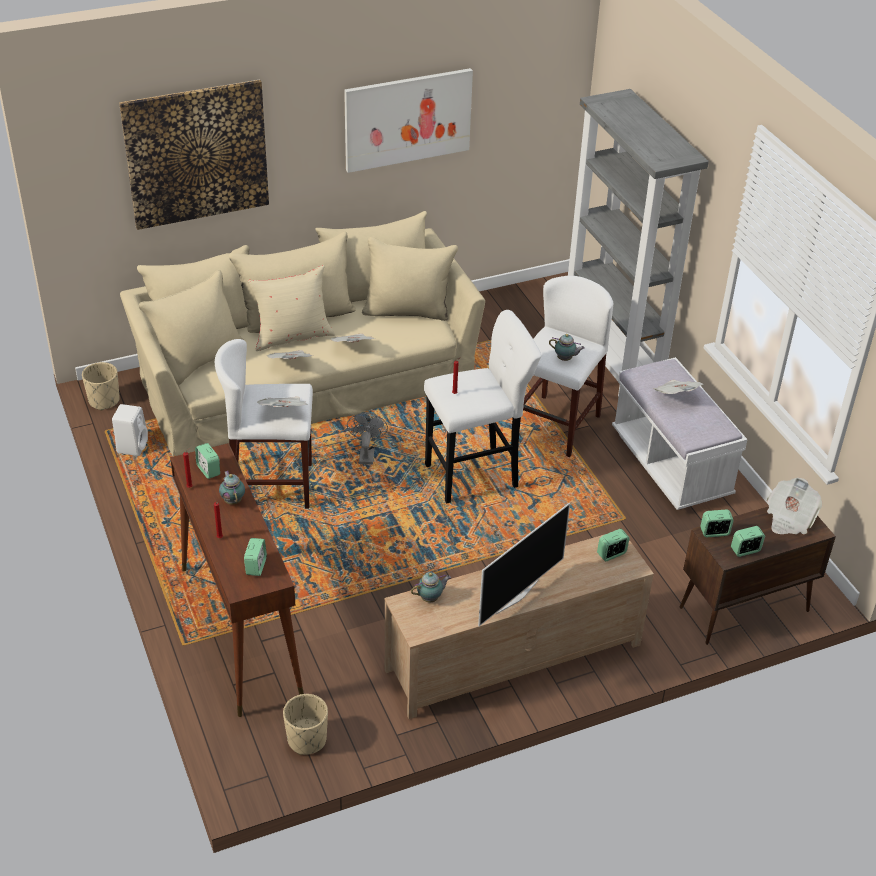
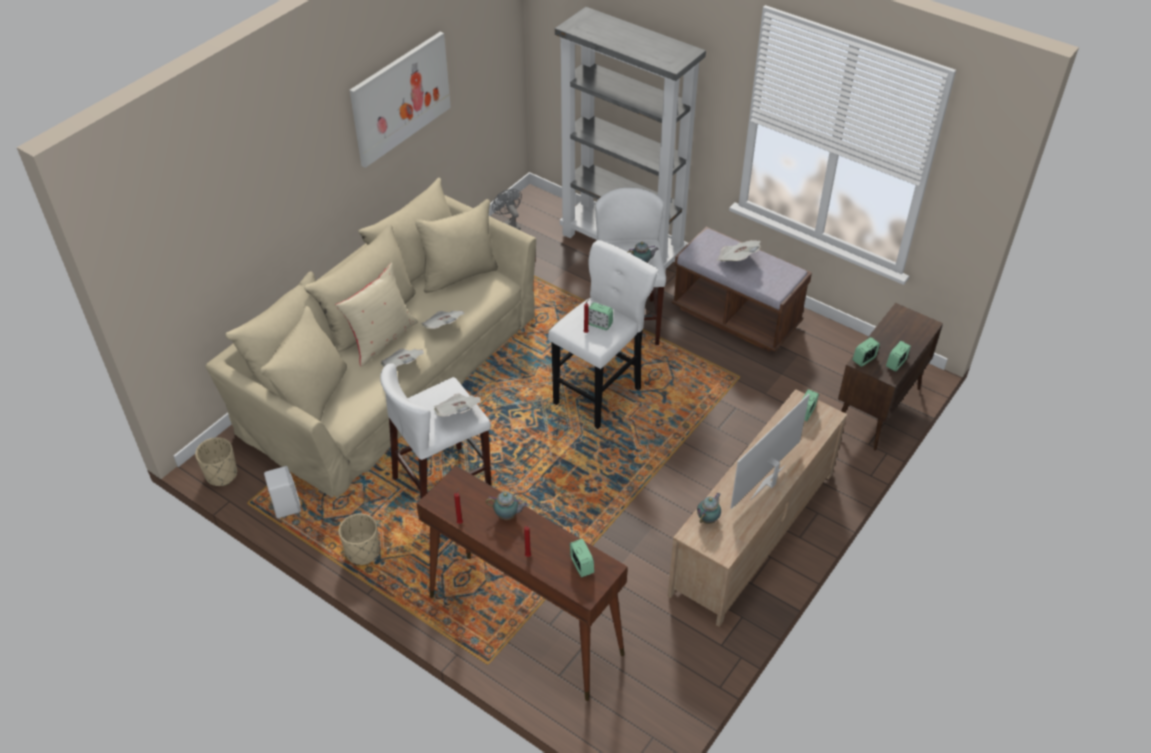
camera: 30 degrees left, 5 degrees up
(196, 154) = (241, 202): picture -> none
(208, 470) = (462, 499): alarm clock -> alarm clock (599, 324)
(233, 500) = (508, 516): teapot -> teapot turned 150 degrees clockwise
(307, 740) = (657, 689): beige planter -> beige planter (363, 552)
(366, 454) = (498, 416): grey fan -> grey fan (509, 224)
(516, 596) = (769, 483): television -> television turned 150 degrees counterclockwise
(670, 465) = (736, 317): white bench -> brown bench
(789, 518) = (902, 324): newspaper -> none

